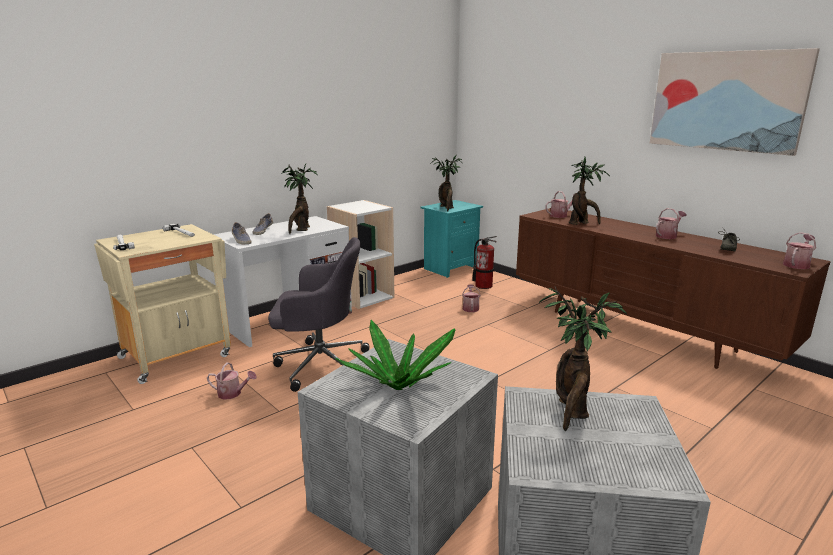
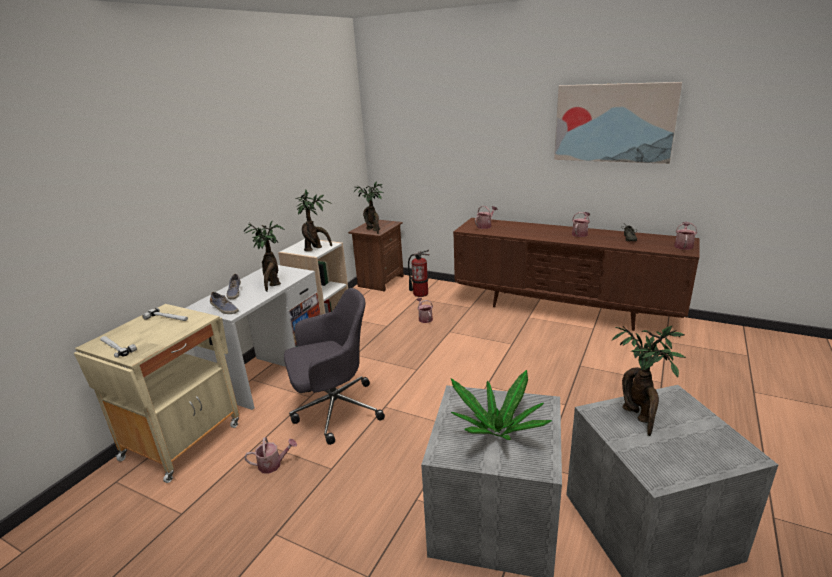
camera: 20 degrees left, 5 degrees up
(450, 268) = (380, 281): turquoise nightstand -> brown nightstand
(581, 223) = (509, 232): potted plant -> potted plant (316, 249)

